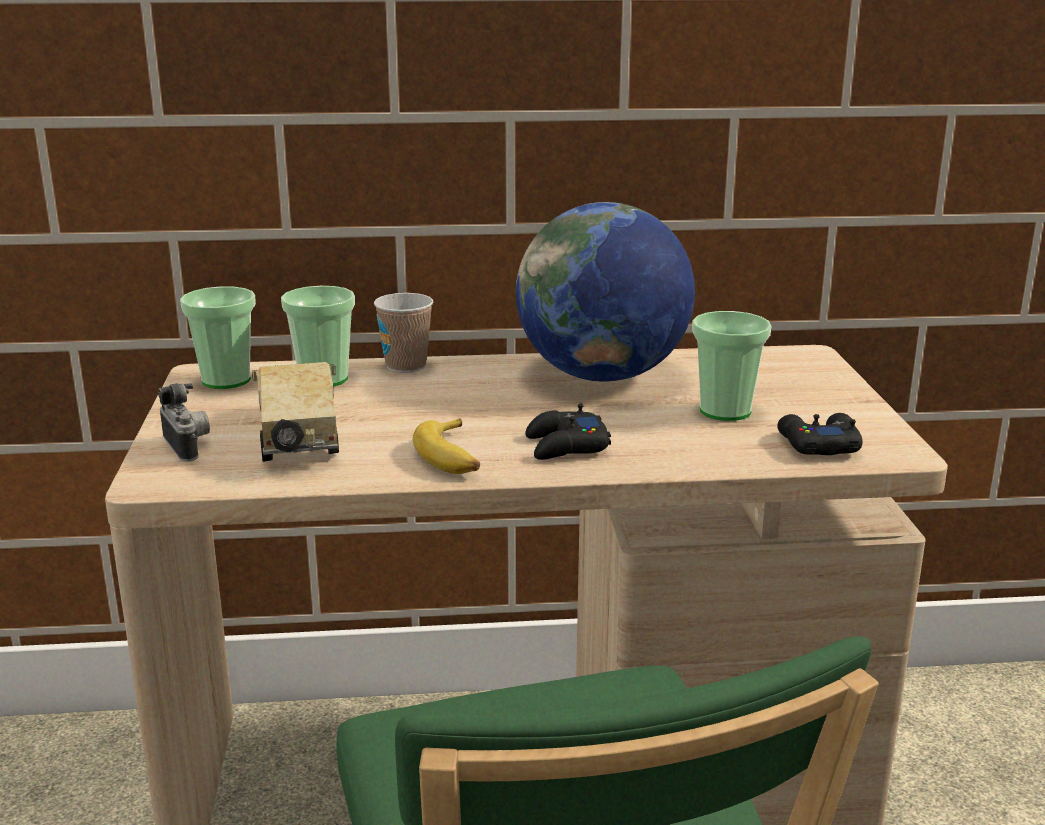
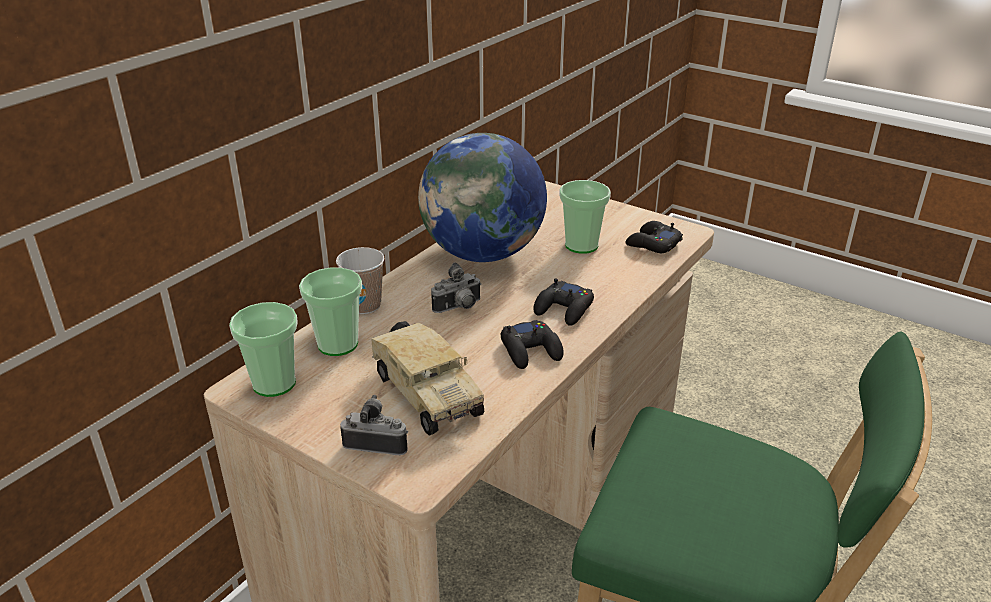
camera: 50 degrees left, 10 degrees up
(299, 437) = (424, 392): toy truck -> toy truck turned 150 degrees counterclockwise
(452, 457) = (531, 350): banana -> black game controller
(474, 401) = (459, 308): none -> camera

